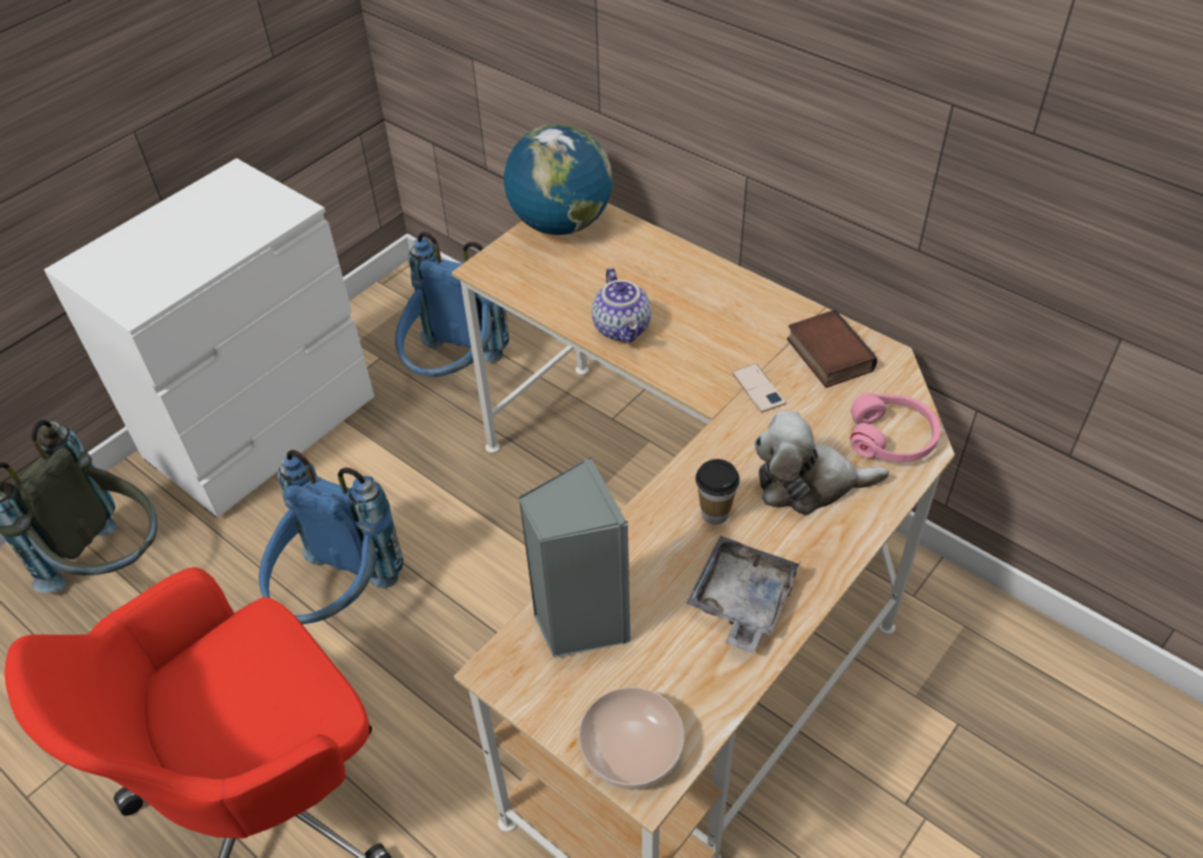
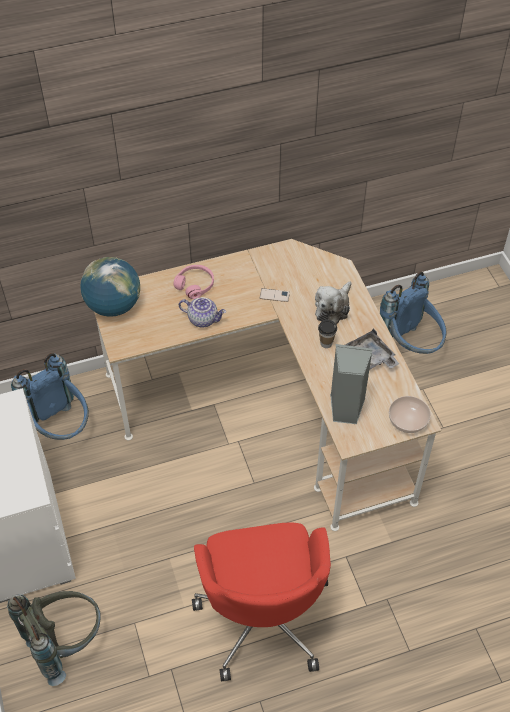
camera: 60 degrees left, 5 degrees up
(338, 599) = (171, 544): blue backpack -> blue backpack (410, 347)
(826, 354) = (274, 265): book -> none
(892, 438) = (330, 272): pink headphones -> pink headphones (195, 285)

